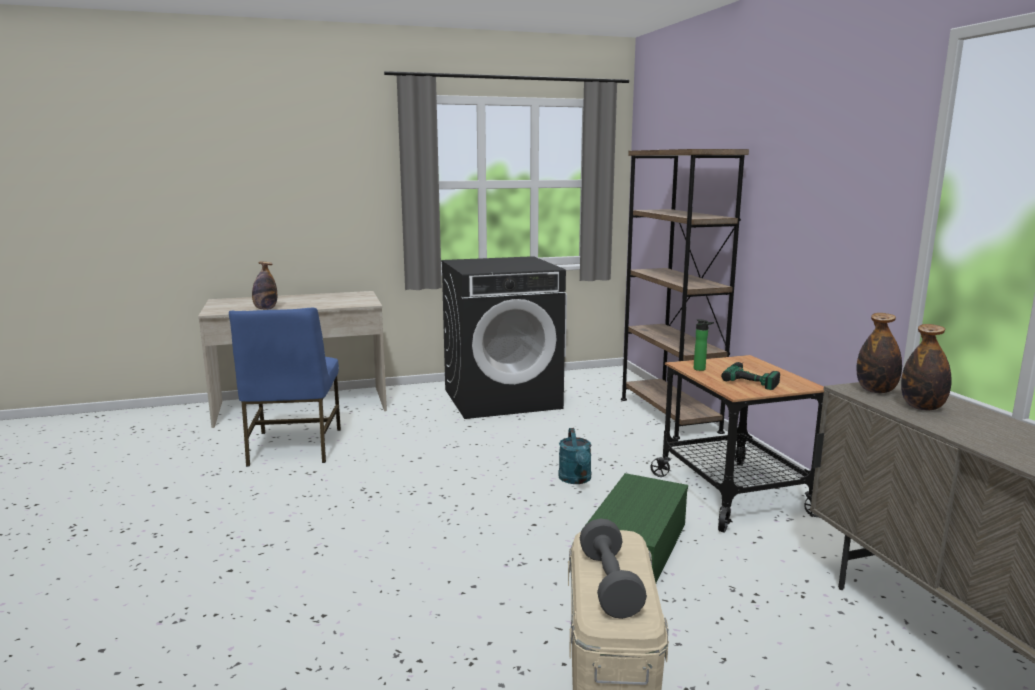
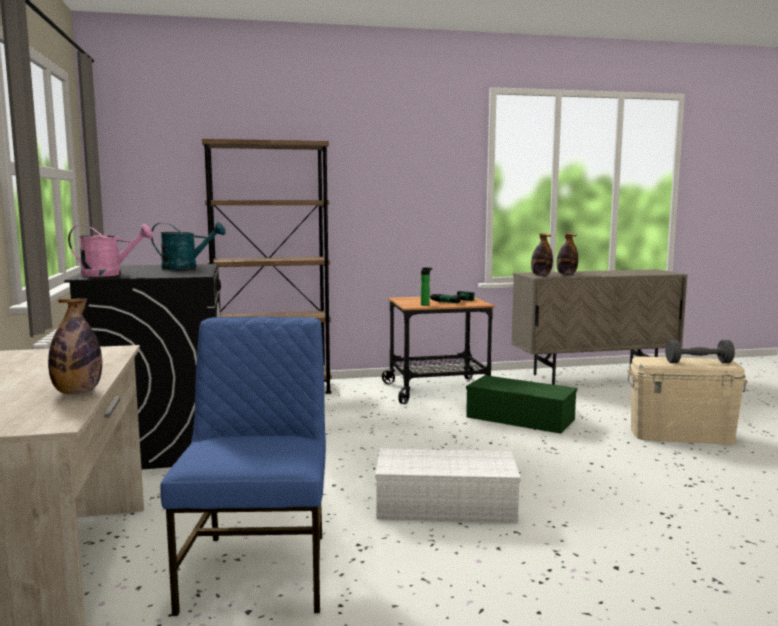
camera: 85 degrees left, 5 degrees down
(293, 447) = (259, 570): blue chair -> blue chair turned 90 degrees counterclockwise
(372, 501) = (447, 504): none -> white storage box
(472, 261) = (109, 274): none -> pink watering can
(576, 480) = (407, 426): turquoise watering can -> turquoise watering can (186, 267)

